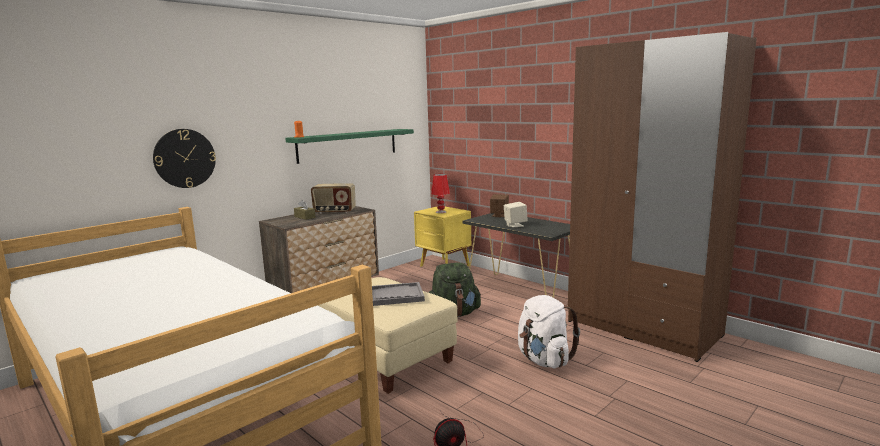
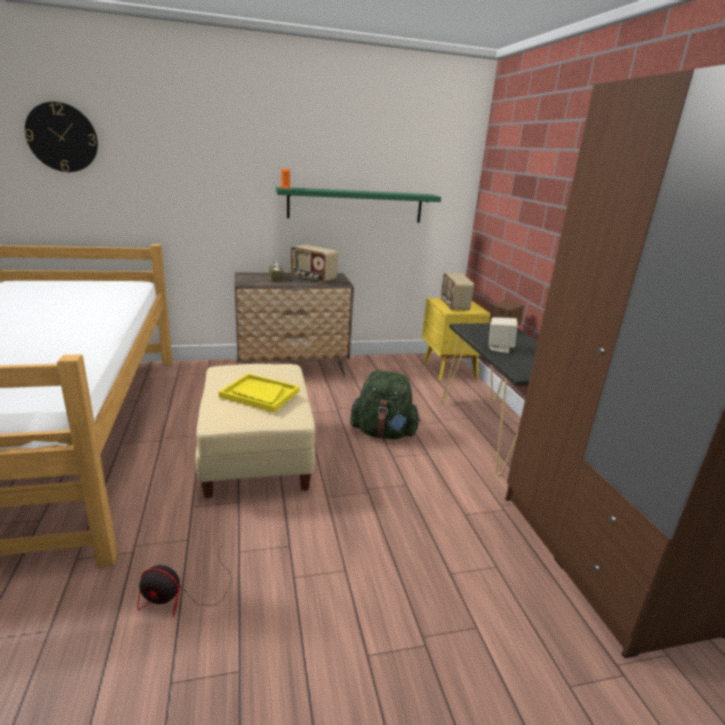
camera: 30 degrees right, 10 degrees up
(184, 158) = (161, 194): wall clock -> wall clock (62, 137)
(395, 296) = (259, 394): grey tray -> yellow tray
(441, 212) = (453, 306): red table lamp -> radio
(544, 360) = (407, 538): white backpack -> none

